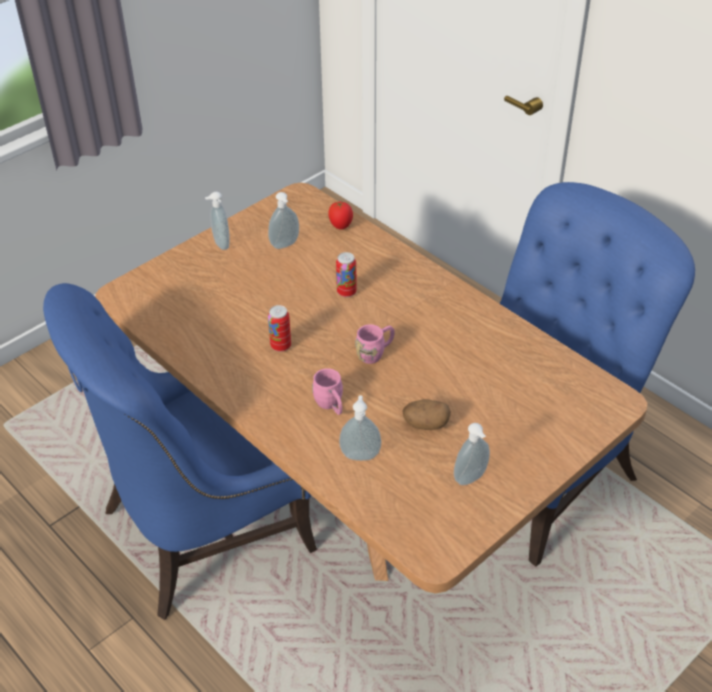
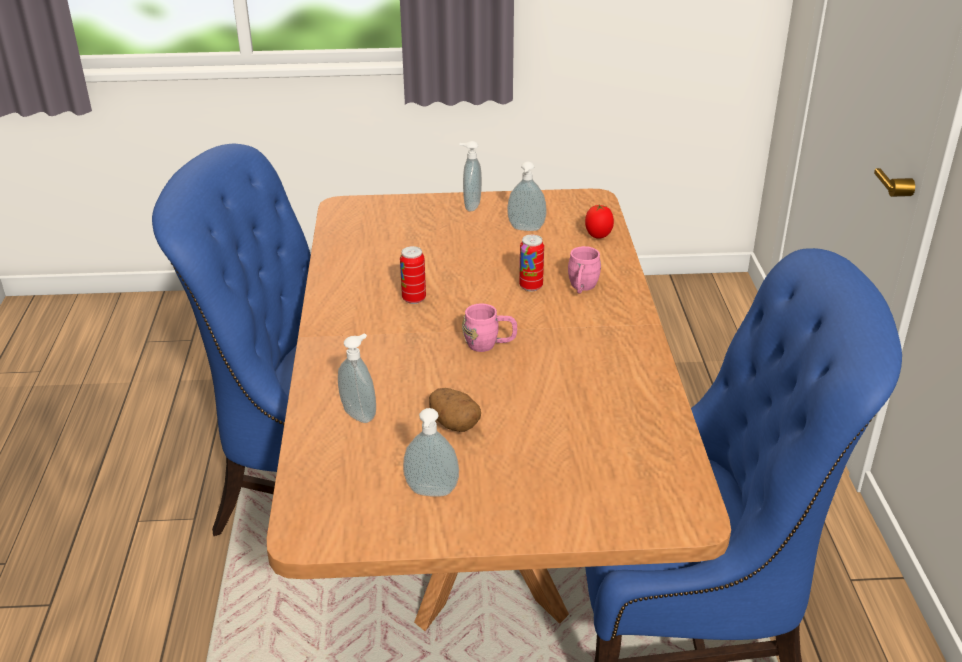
camera: 40 degrees right, 10 degrees down
(331, 405) = (391, 363): pink mug -> pink mug (582, 288)

